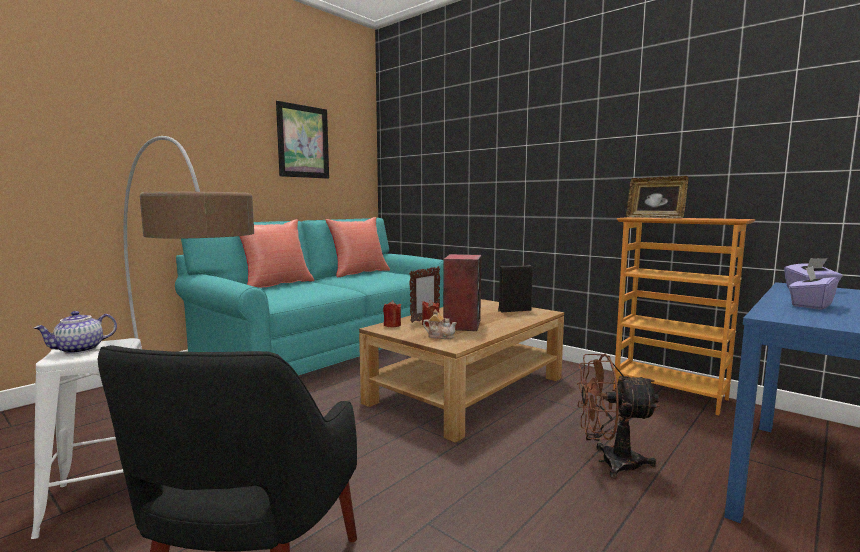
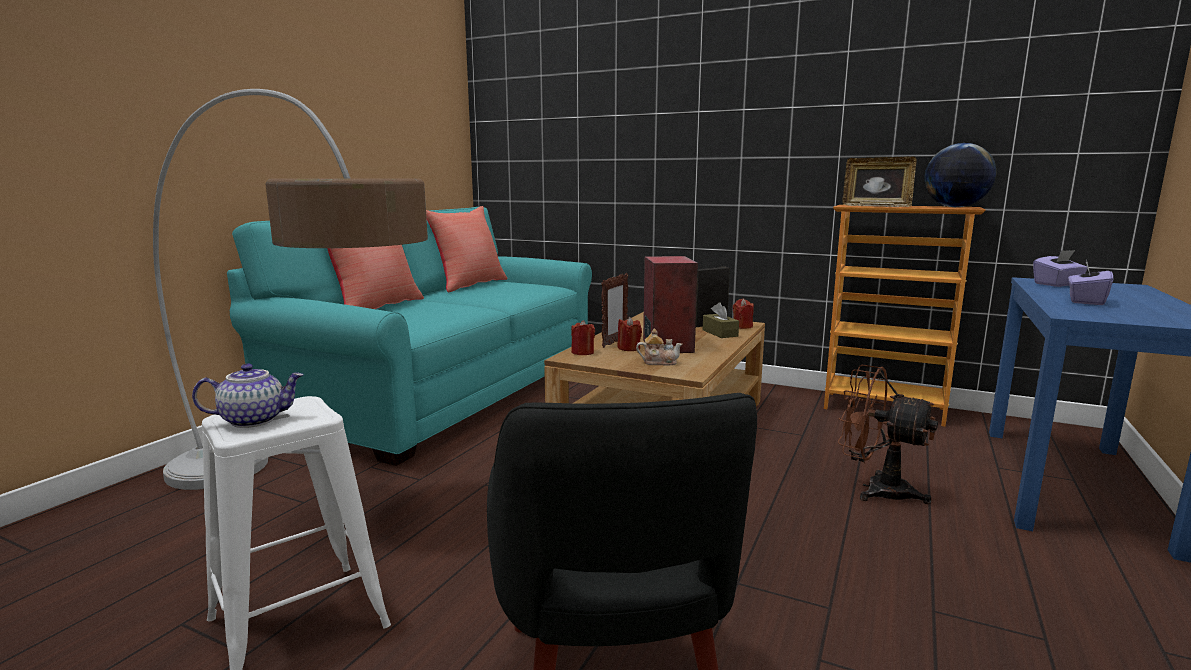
camera: 15 degrees left, 5 degrees up
(79, 350) = (254, 420): teapot -> teapot turned 135 degrees counterclockwise
(303, 141) = (381, 96): picture -> none
(516, 318) = (720, 333): none -> brown tissue box
(541, 314) = (742, 326): none -> red candle
(610, 462) = (876, 489): brown fan -> brown fan turned 45 degrees clockwise
(726, 219) = (955, 207): none -> globe

